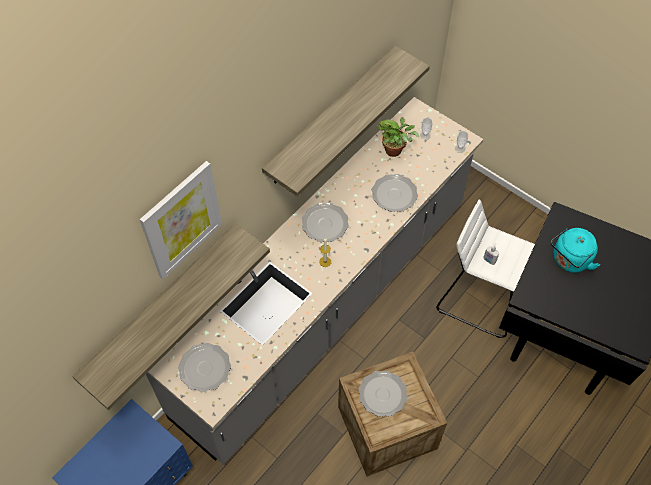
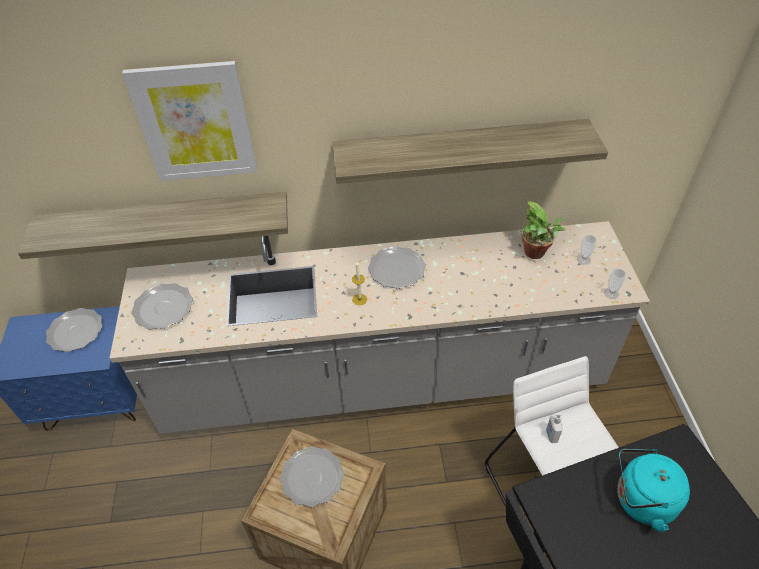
camera: 45 degrees right, 10 degrees down
(394, 194) = (492, 288): plate -> plate (76, 331)

